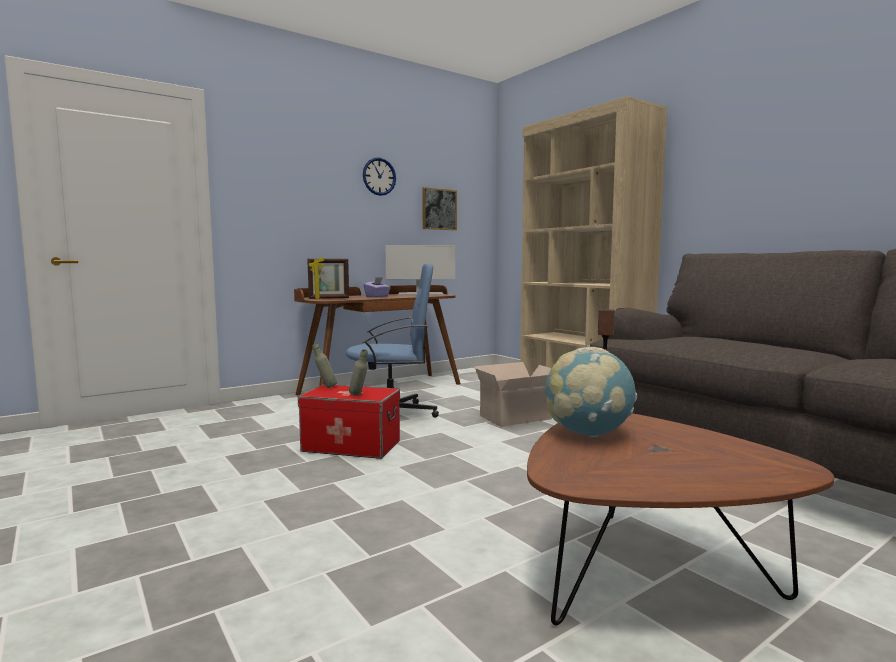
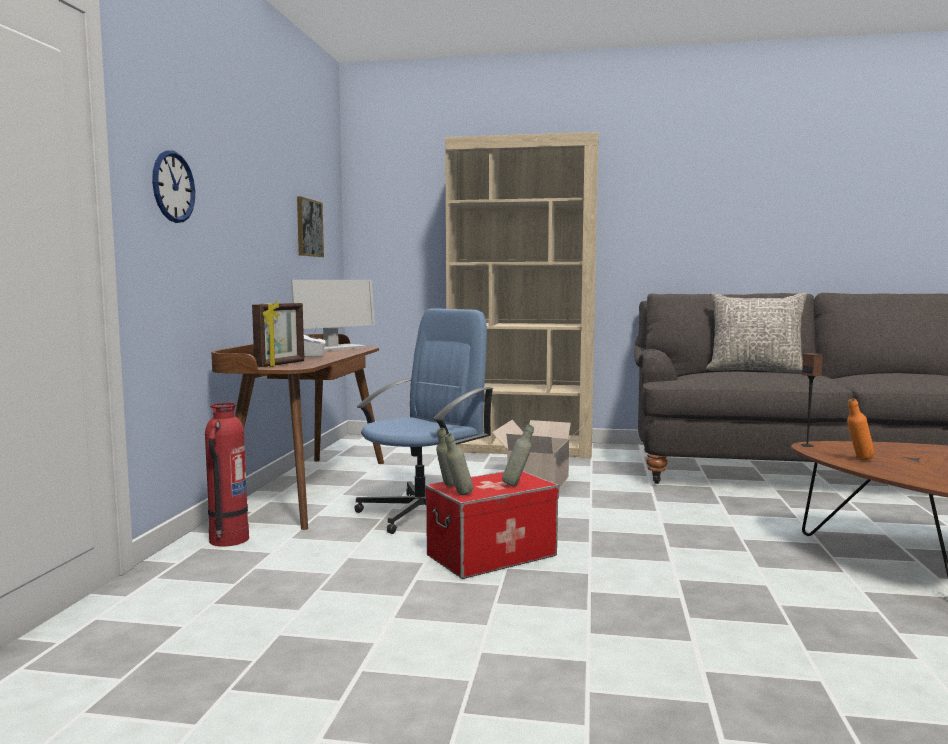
camera: 45 degrees left, 0 degrees up
(279, 402) = (228, 540): none -> fire extinguisher
(311, 392) = (458, 495): none -> grey bottle
(377, 297) = (313, 356): purple tissue box -> white tissue box
(379, 176) = (265, 177): wall clock -> wall clock (173, 187)
(588, 433) = (858, 460): globe -> orange bottle
(756, 341) = (755, 371): none -> grey pillow

